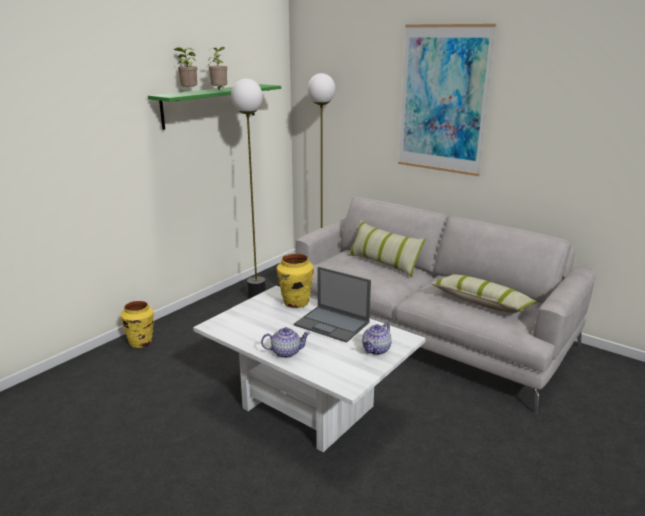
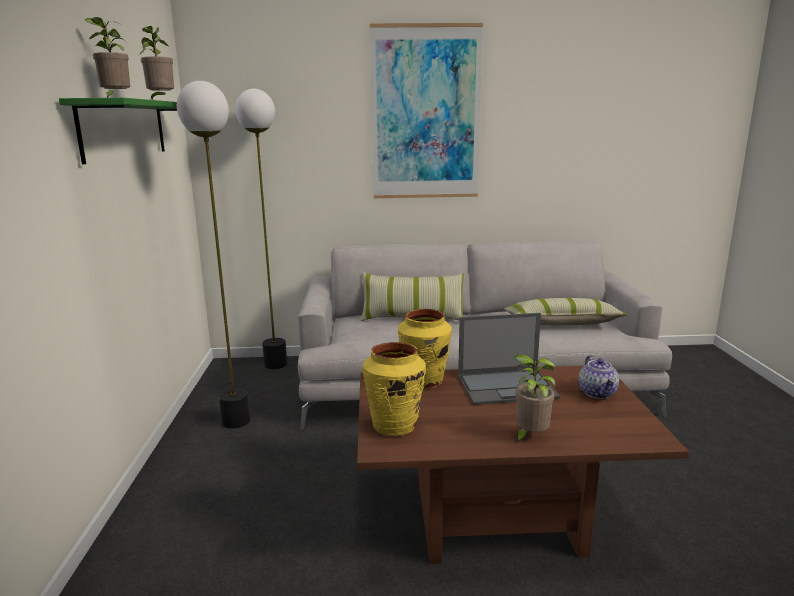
camera: 40 degrees left, 5 degrees down
(141, 342) = (134, 560): yellow vase -> yellow vase (394, 426)
(286, 352) = (529, 436): teapot -> potted plant
(308, 407) = (496, 517): white coffee table -> brown coffee table

